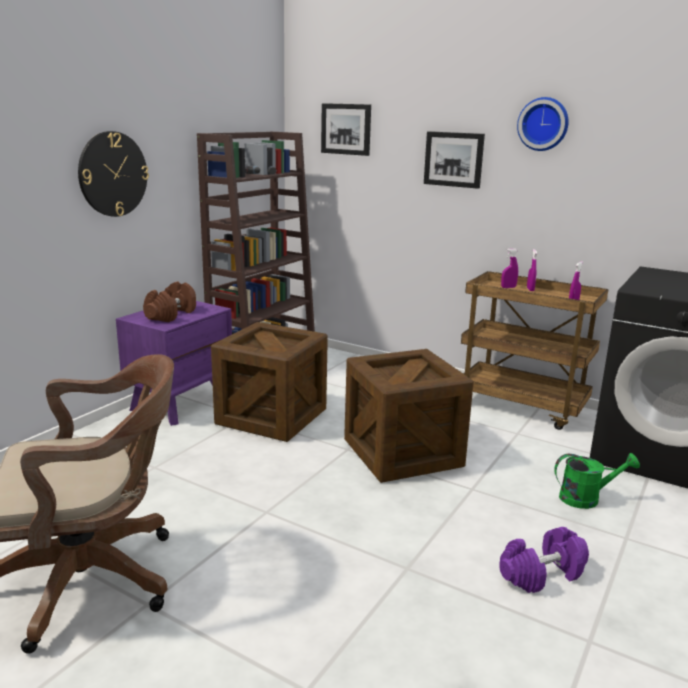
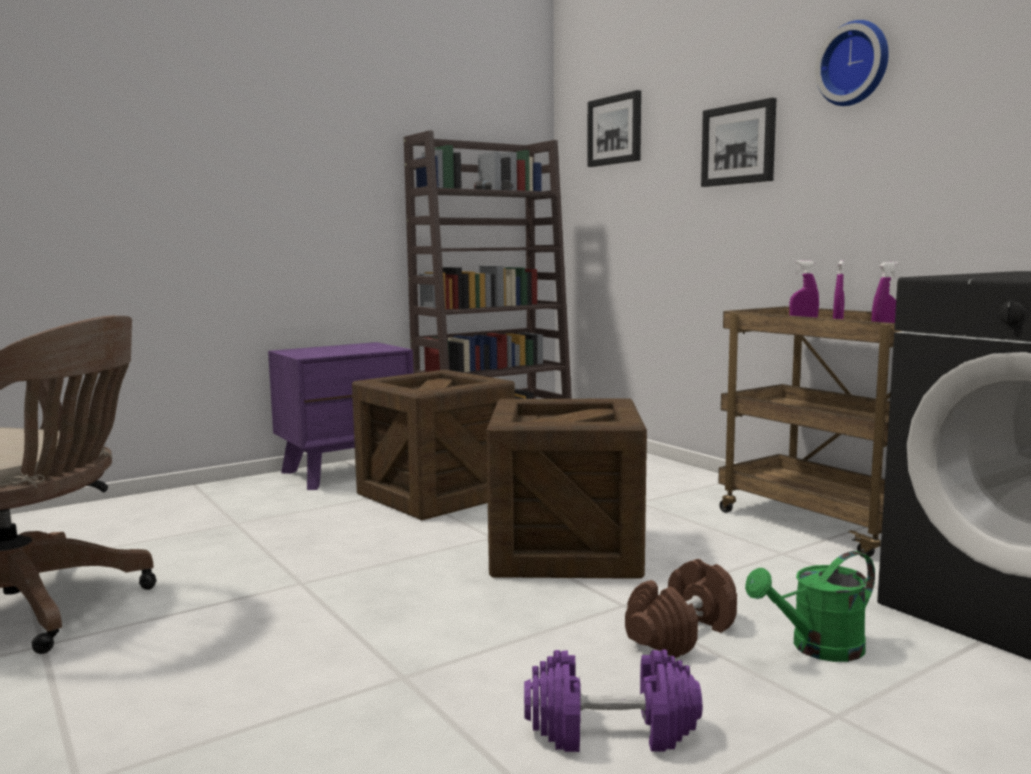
camera: 25 degrees right, 10 degrees down
(113, 174) = (275, 175): wall clock -> none
(171, 314) = (332, 350): brown dumbbell -> brown dumbbell (681, 633)
(586, 498) = (817, 648): green watering can -> green watering can turned 135 degrees clockwise

